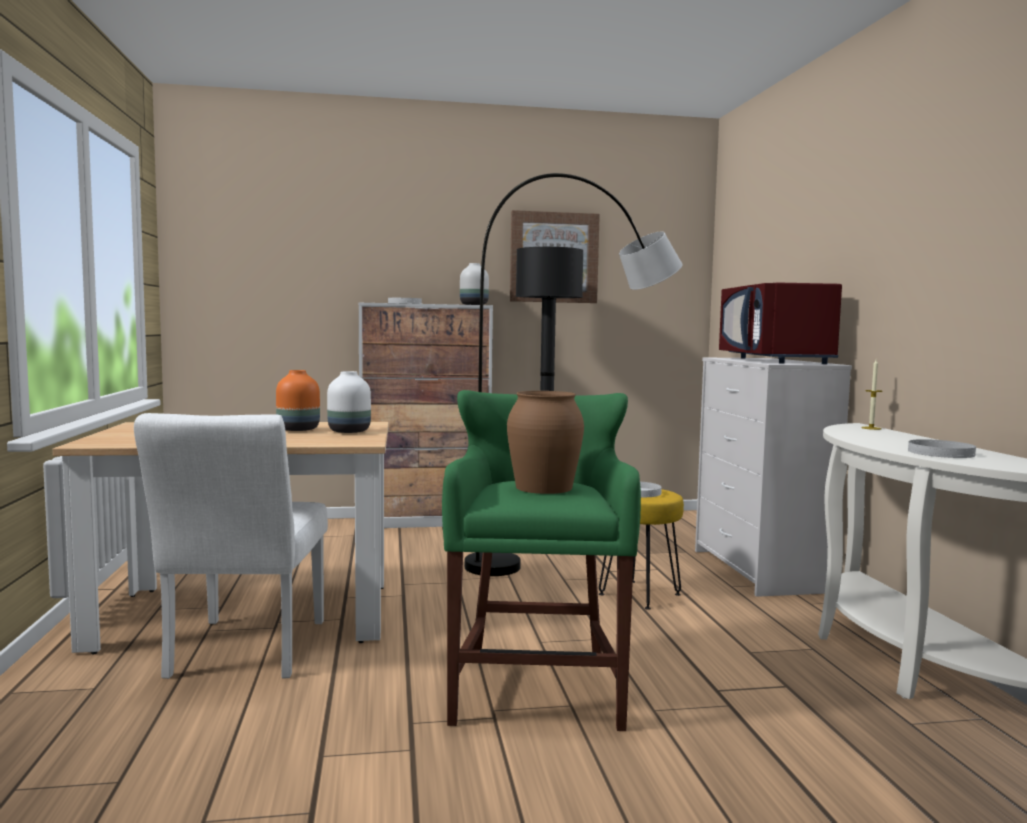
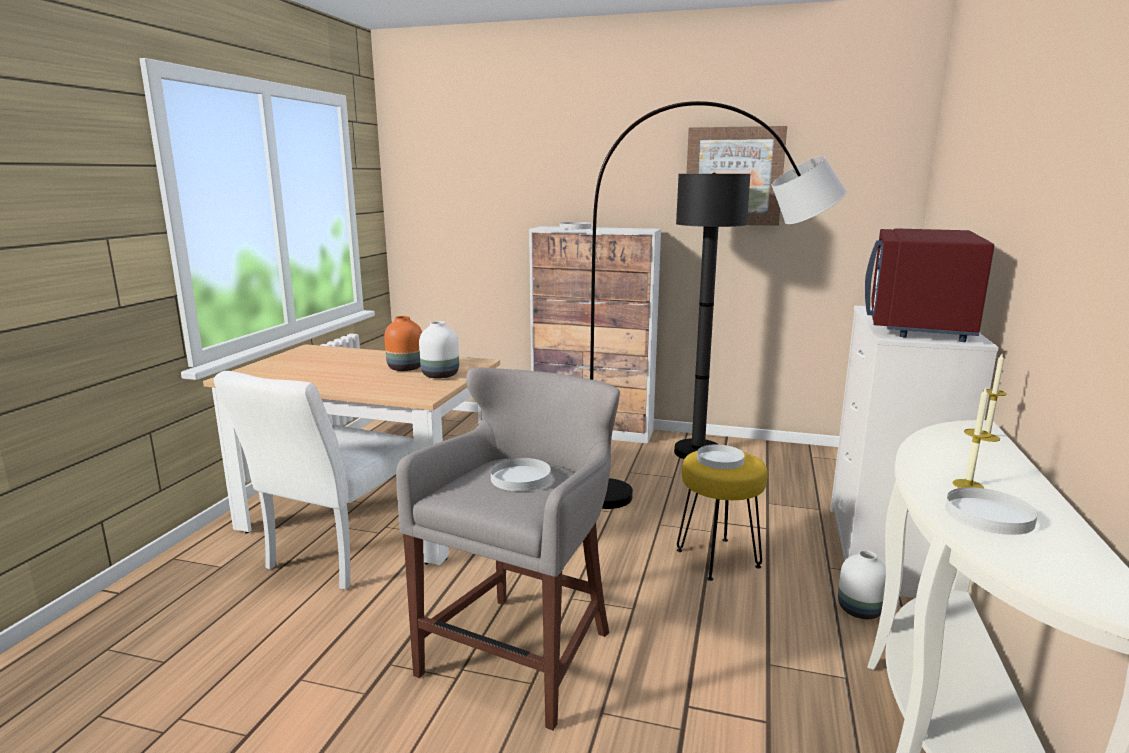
camera: 25 degrees right, 10 degrees up
(474, 305) = (643, 229): white vase -> white vase (860, 611)
(536, 686) = (522, 651): green stool -> grey stool
(544, 487) = (521, 478): brown vase -> white plate
(904, 444) = (968, 485): none -> candle

